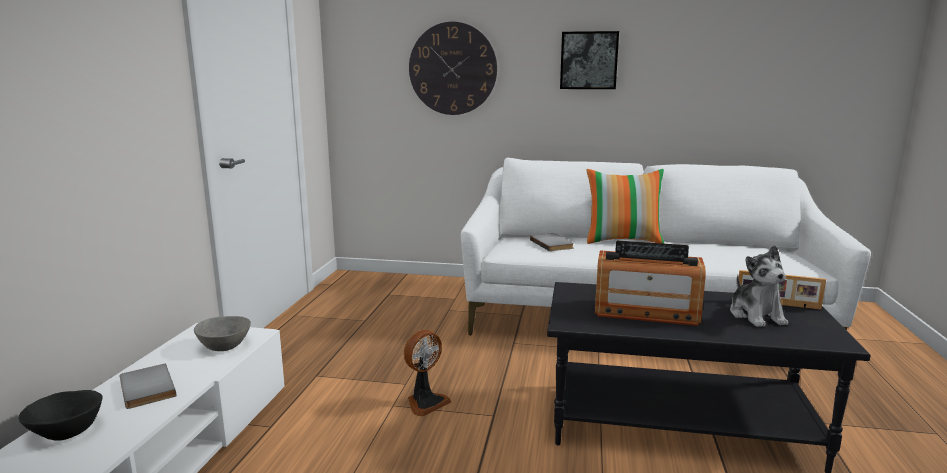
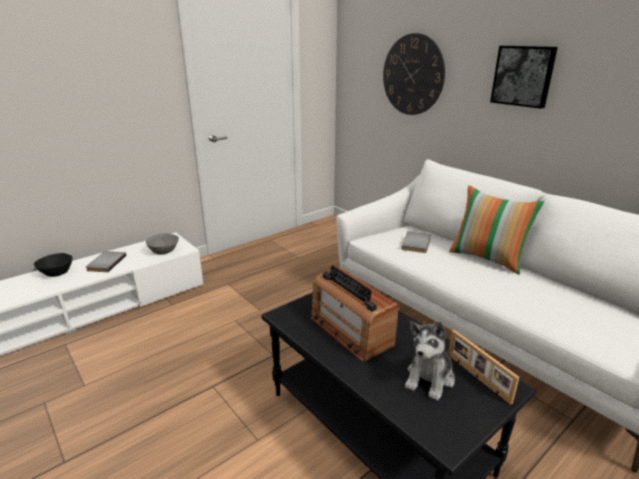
camera: 40 degrees right, 10 degrees up
(425, 402) = (252, 327): fan -> none

